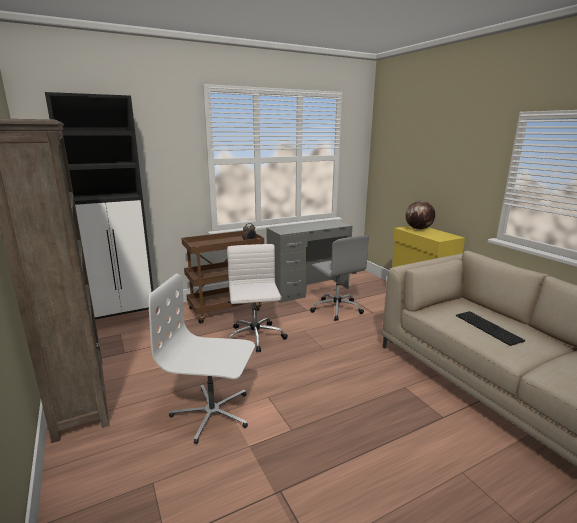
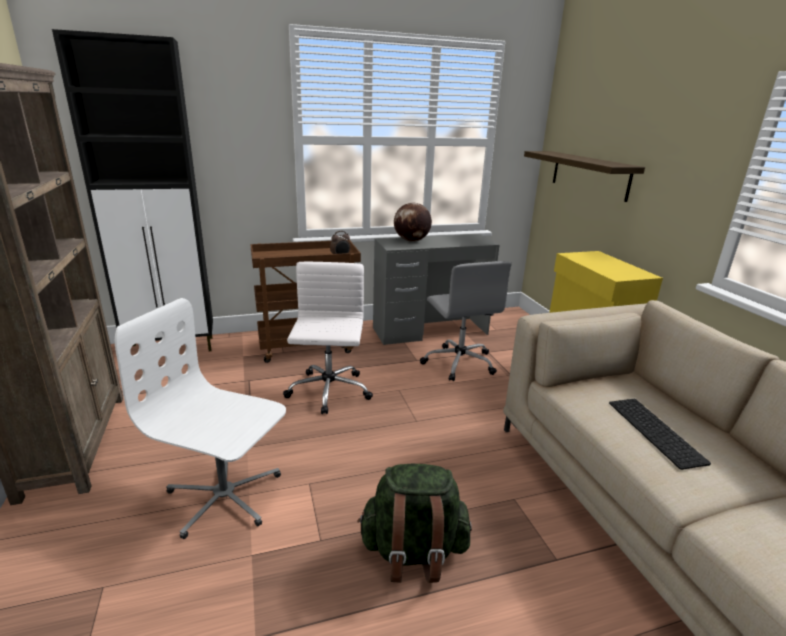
camera: 10 degrees right, 5 degrees up
(355, 427) = (413, 552): none -> green backpack
(406, 176) = (589, 174): none -> shelf
(418, 229) = (593, 258): globe -> globe (411, 241)

